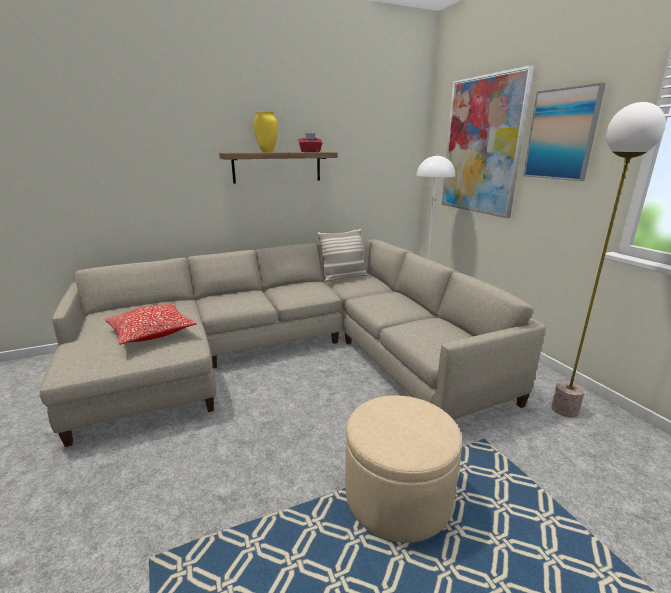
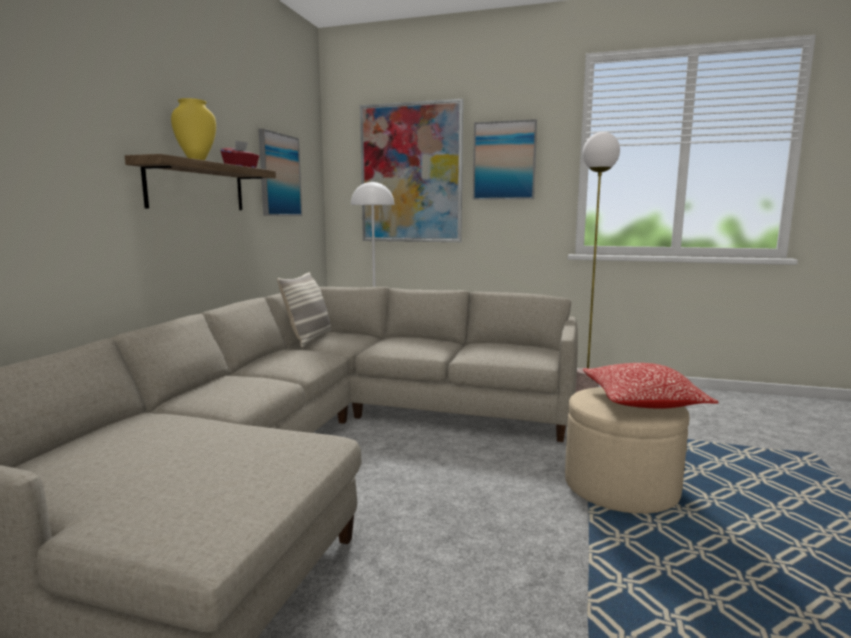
camera: 50 degrees left, 10 degrees down
(152, 333) = (220, 451): pillow -> pillow (642, 401)
(365, 151) = (279, 175): none -> picture

